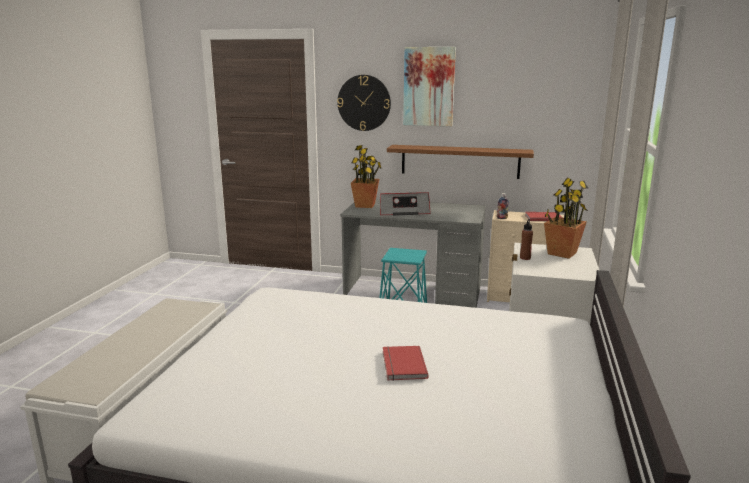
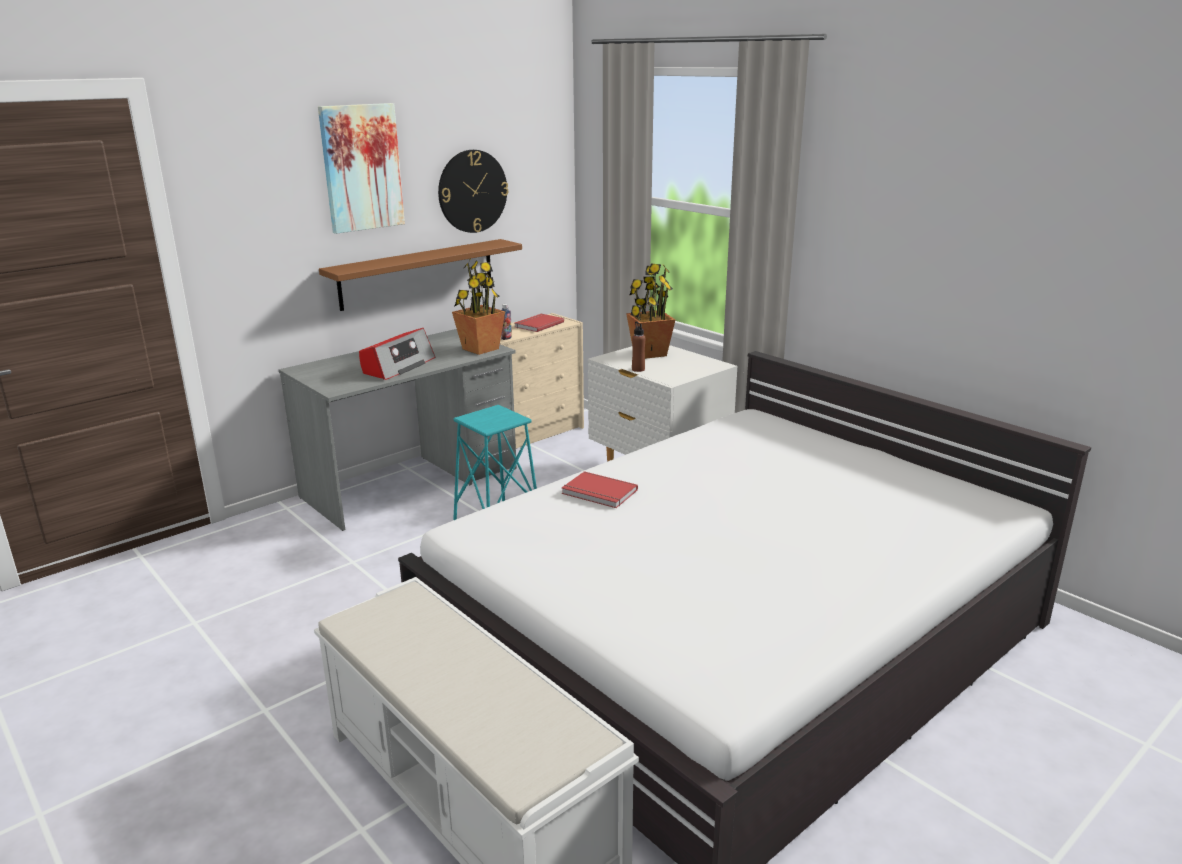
camera: 55 degrees left, 5 degrees up
(364, 103) = (262, 206): wall clock -> wall clock (472, 191)
(365, 205) = (323, 375): potted plant -> potted plant (480, 349)
(402, 365) = (758, 510): red book -> red book (598, 493)

